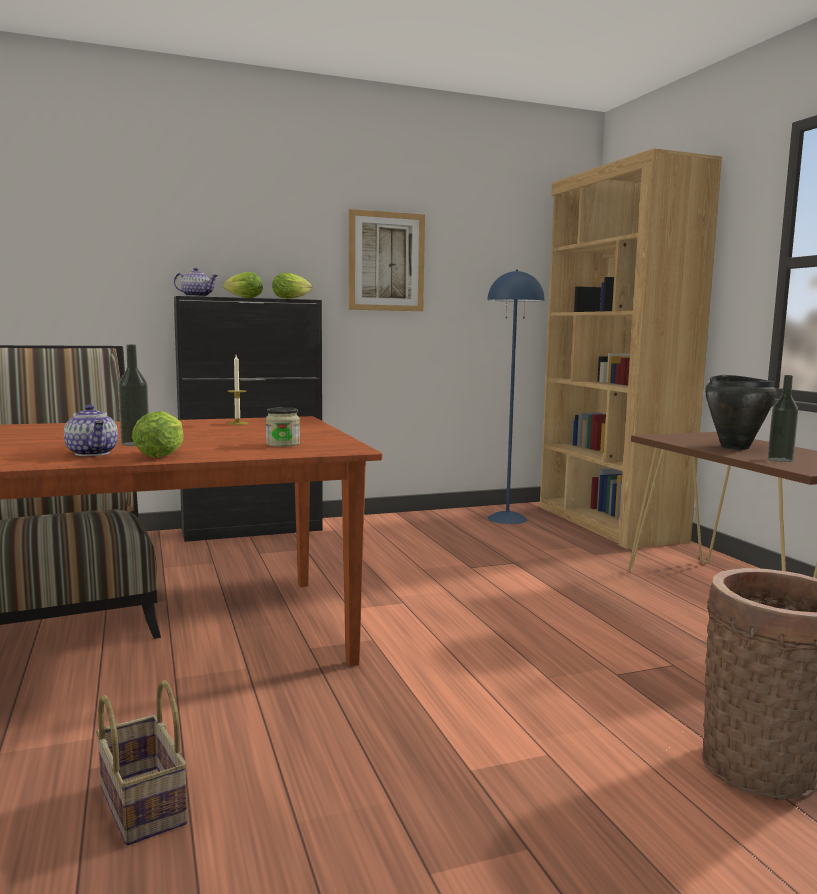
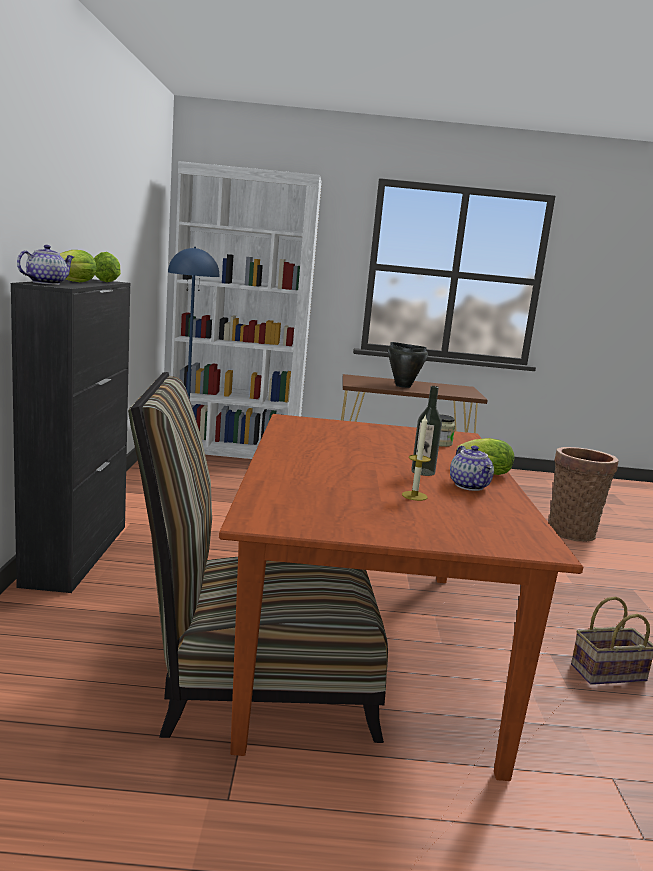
camera: 70 degrees left, 5 degrees up
(93, 453) = (470, 486): teapot -> teapot turned 90 degrees clockwise
(237, 423) = (310, 435): candle -> candle (414, 496)
(386, 261) = (106, 230): picture -> none
(608, 523) = (235, 450): brown bookcase -> white bookcase
(780, 460) = (444, 391): bottle -> none

